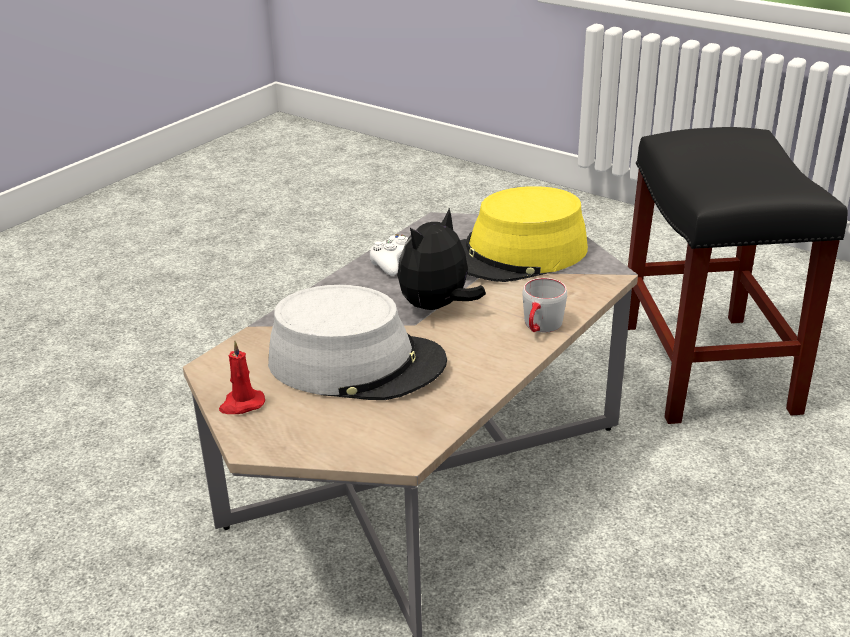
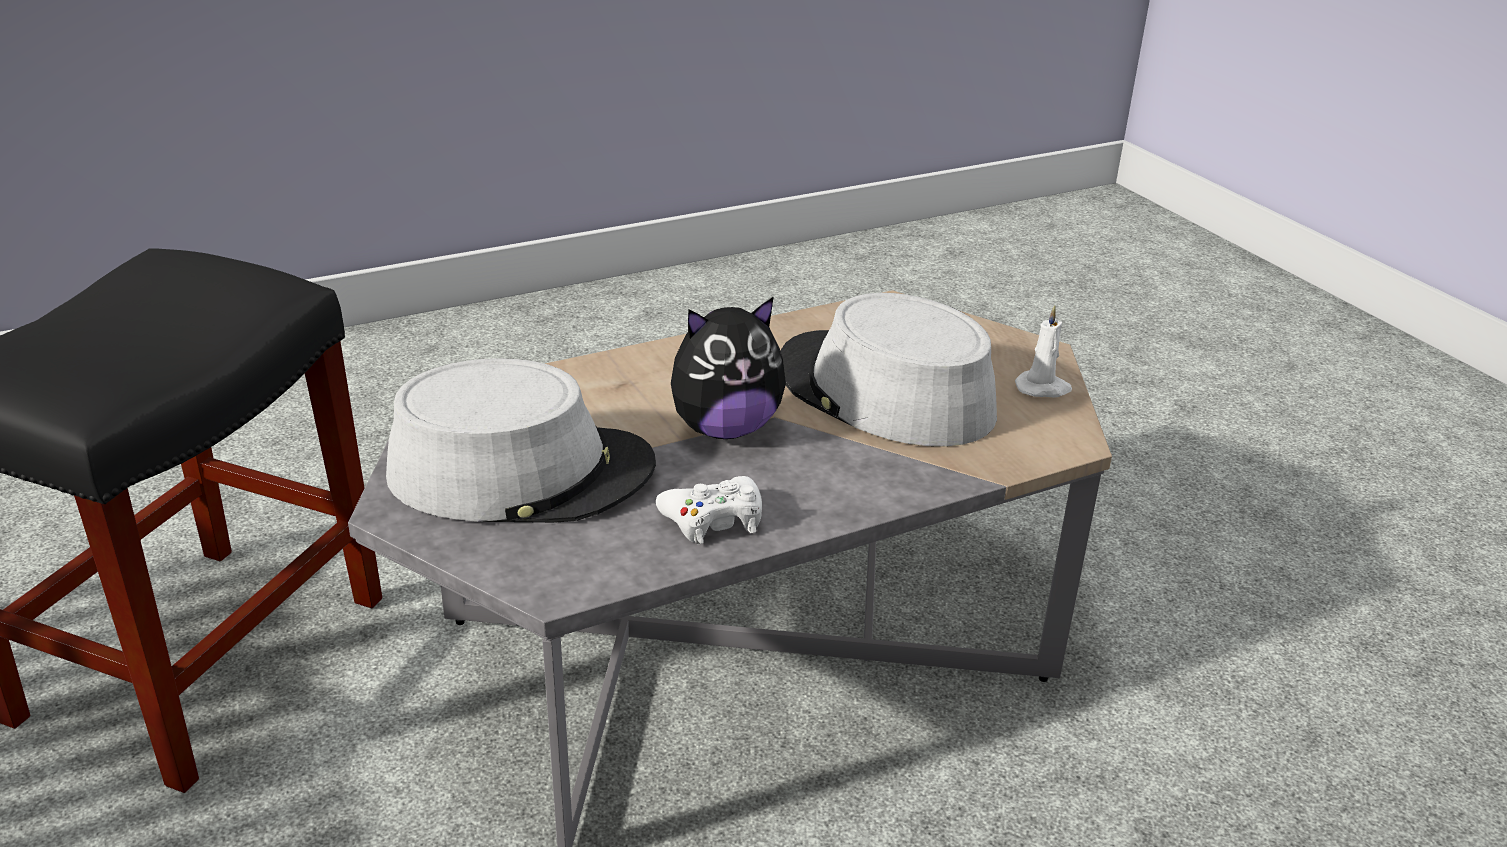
camera: 155 degrees left, 0 degrees up
(241, 404) = (1043, 388): red candle -> white candle
(516, 254) = (521, 472): yellow hat -> grey hat
(540, 327) = (629, 365): grey mug -> none

